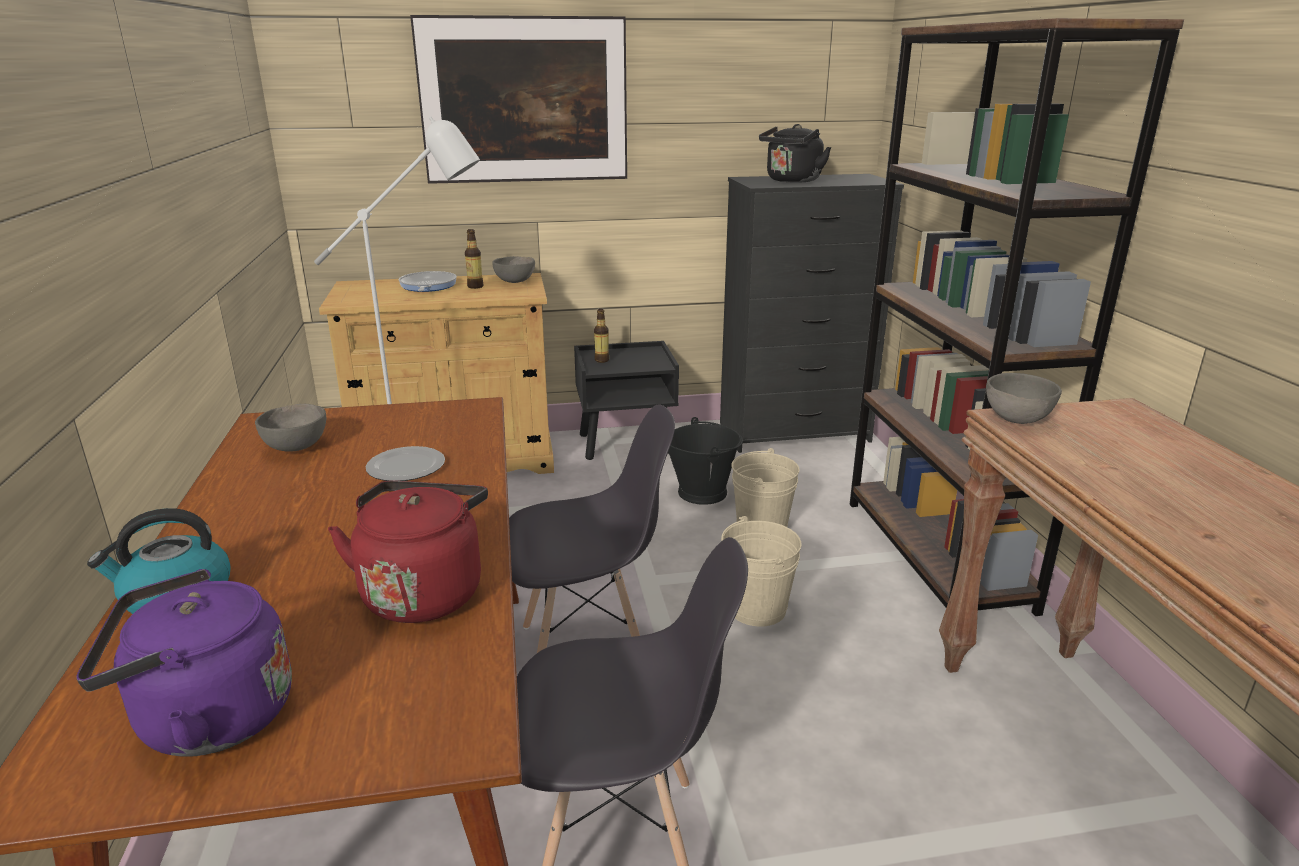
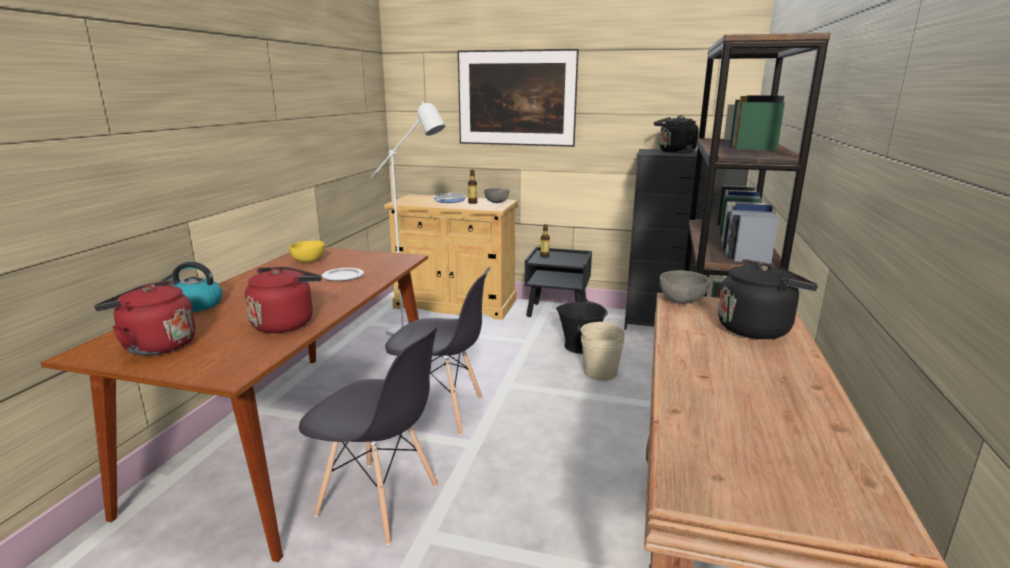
camera: 25 degrees right, 5 degrees down
(206, 719) = (155, 346): purple kettle -> red kettle
(297, 447) = (309, 261): grey bowl -> yellow bowl
(757, 608) = (556, 413): beige bucket -> none
(1153, 444) = (757, 328): none -> black kettle

